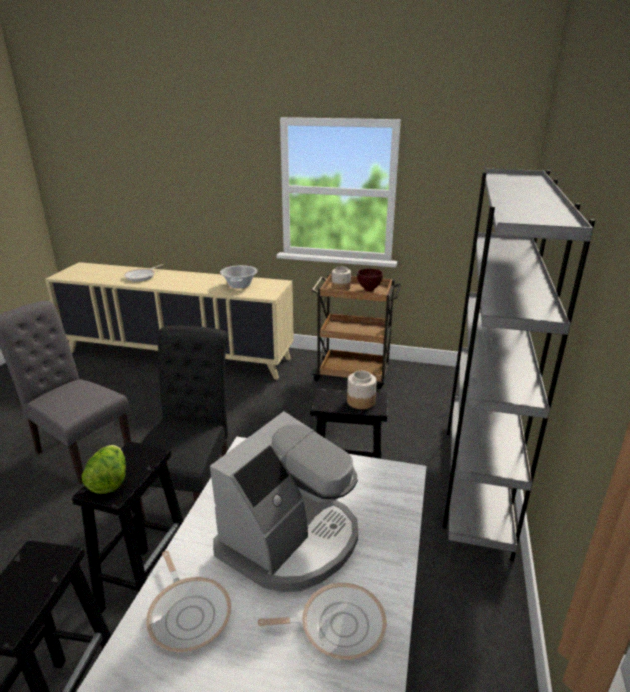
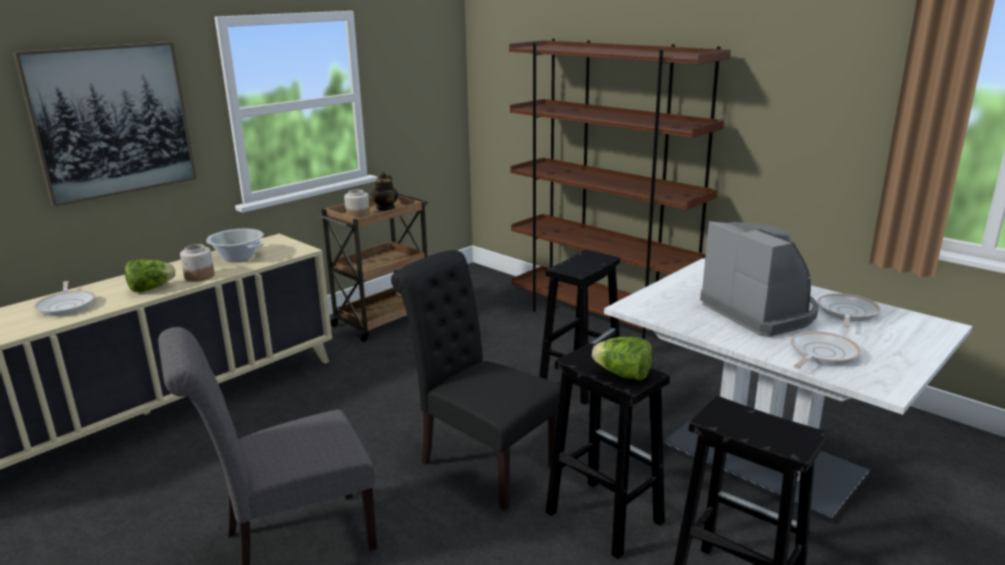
camera: 60 degrees left, 5 degrees down
(175, 284) = (151, 289): none -> lettuce
(189, 613) = (821, 354): frying pan -> frying pan turned 45 degrees counterclockwise
(207, 179) = (112, 121): none -> picture
(360, 401) = (589, 260): jar -> jar (199, 276)
(369, 290) = (386, 208): brown bowl -> teapot
(475, 480) = (602, 321): grey bookcase -> brown bookcase

